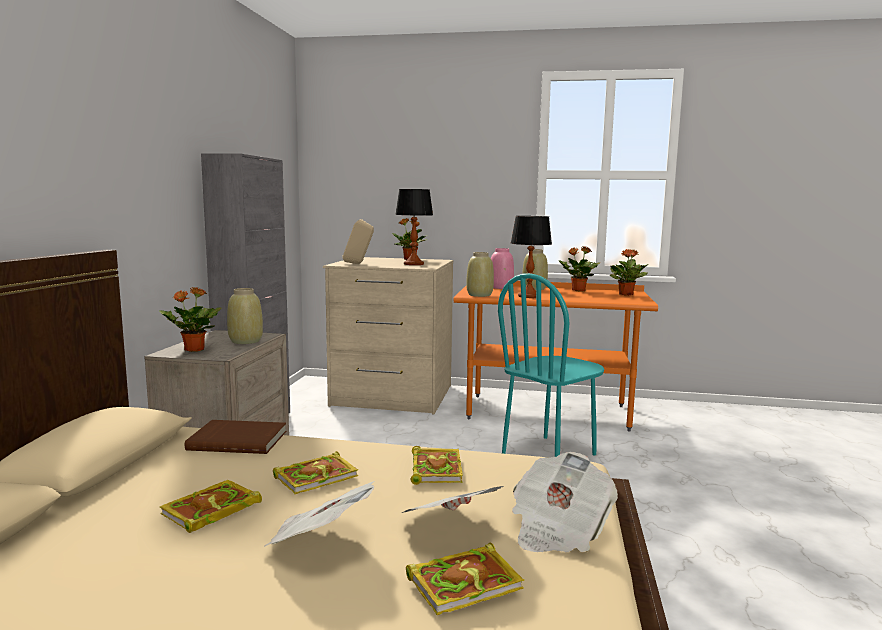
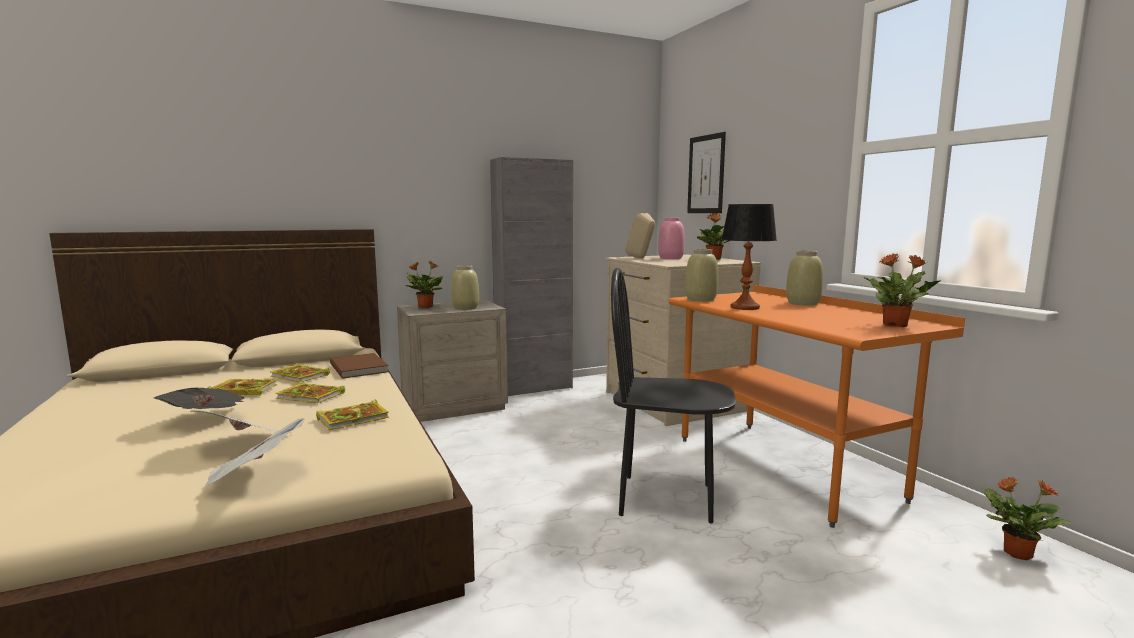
camera: 55 degrees right, 0 degrees up
(376, 181) = (706, 174): none -> picture
(414, 264) = (684, 262): table lamp -> none
(466, 582) = (144, 463): book -> book (301, 376)
(500, 287) = (769, 297): pink vase -> pink vase (670, 258)
(549, 454) = (666, 498): turquoise chair -> black chair
(578, 290) = (851, 312): potted plant -> potted plant (1016, 553)

